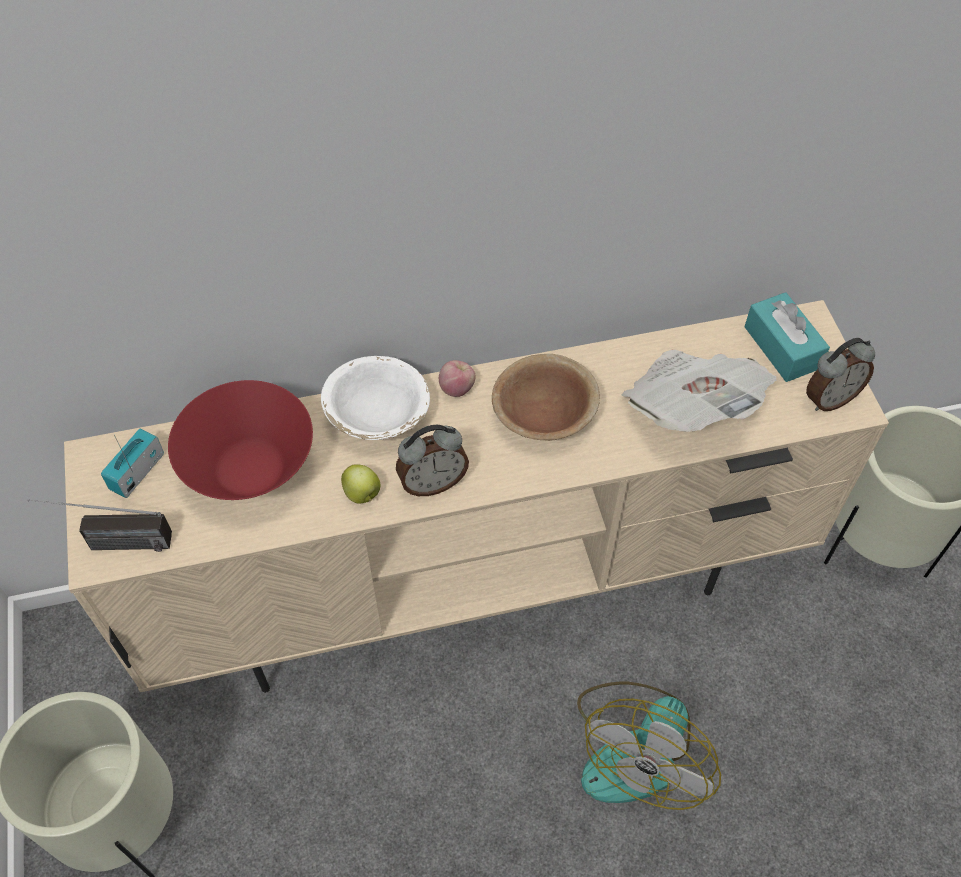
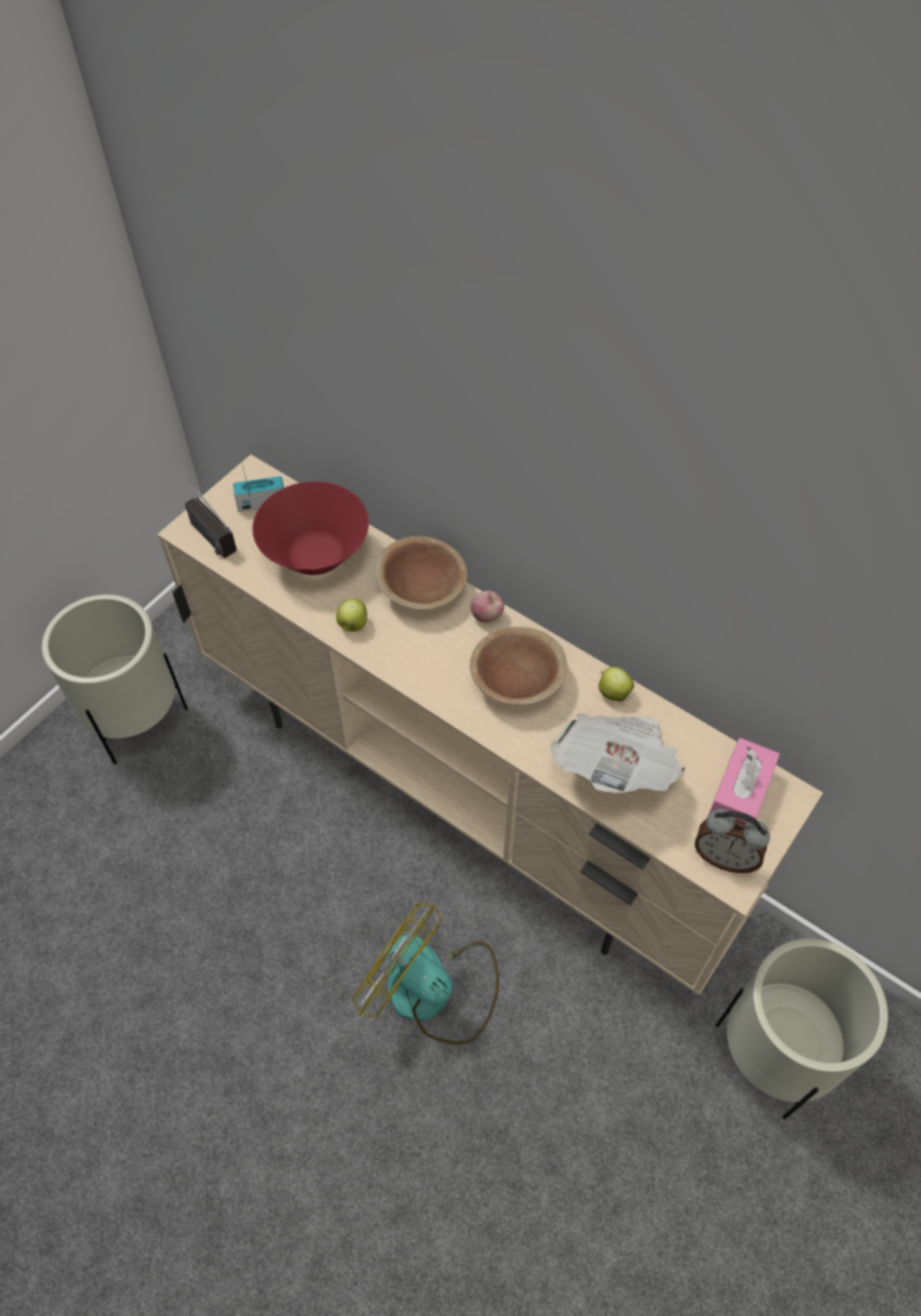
camera: 50 degrees right, 0 degrees up
(378, 414) = (422, 588): white bowl -> brown bowl
(432, 482) = (398, 656): alarm clock -> none
(618, 359) = (613, 692): none -> apple
(638, 749) = (433, 991): fan -> fan turned 45 degrees clockwise
(782, 347) = (740, 792): turquoise tissue box -> pink tissue box

